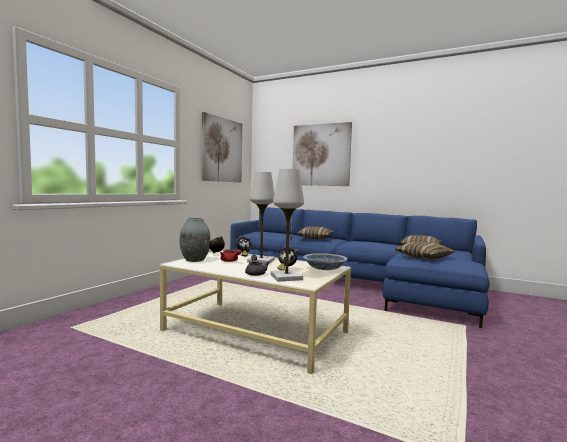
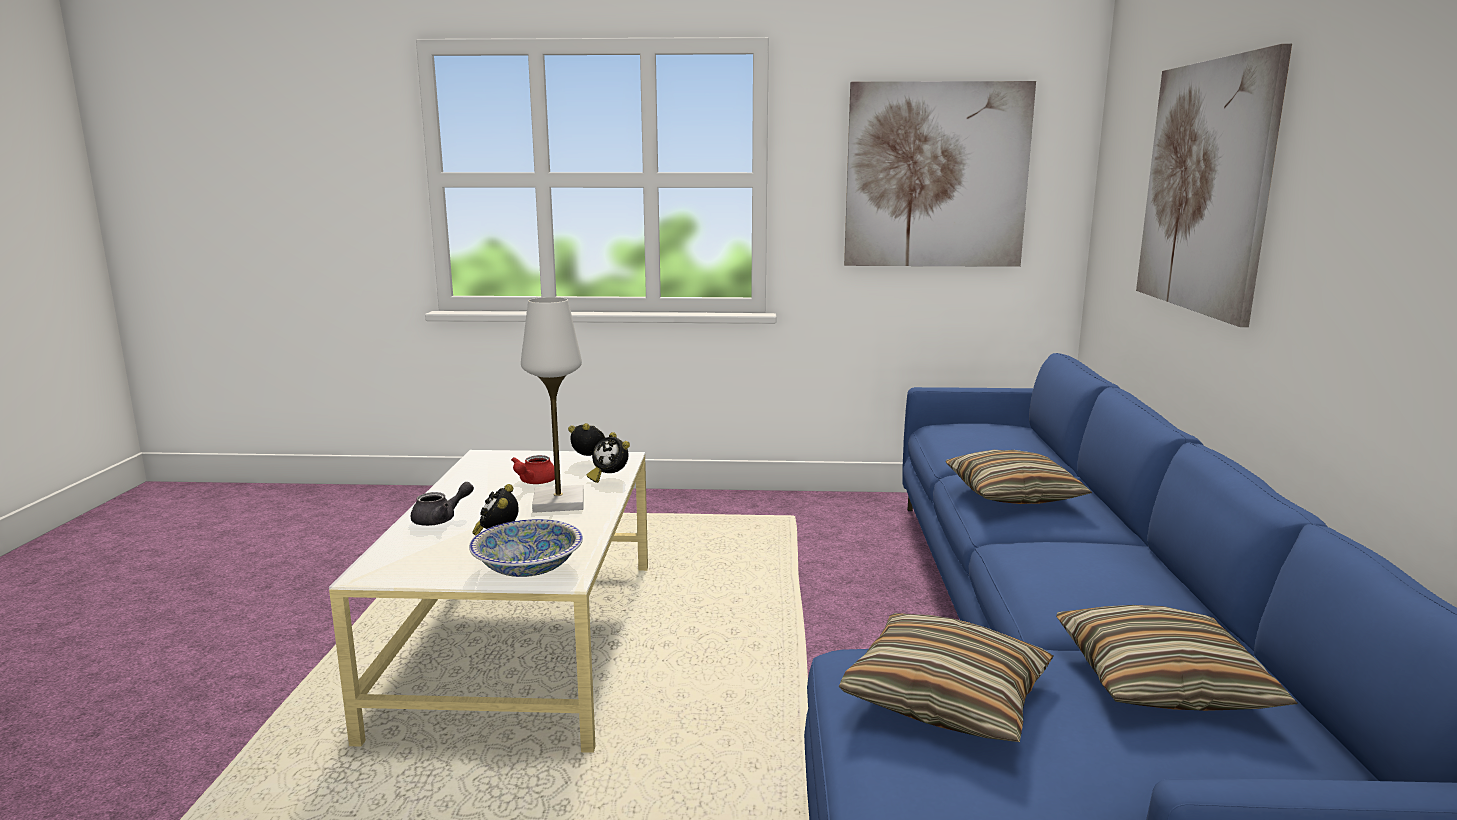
camera: 65 degrees right, 10 degrees up
(194, 260) = (519, 459): grey vase -> none
(286, 277) = (419, 548): white table lamp -> none

